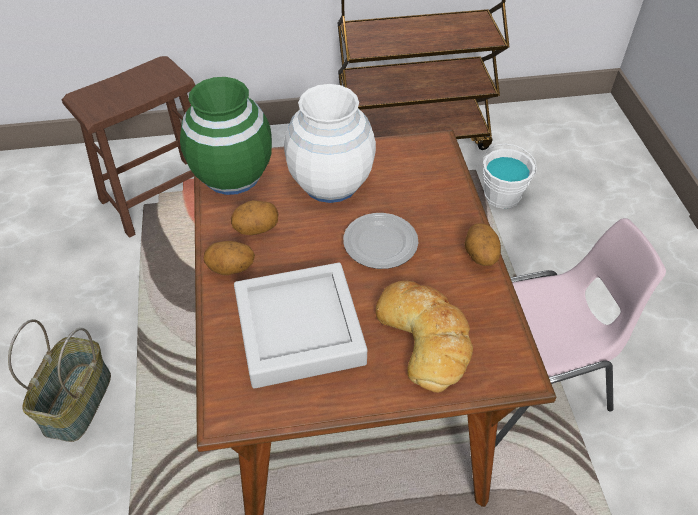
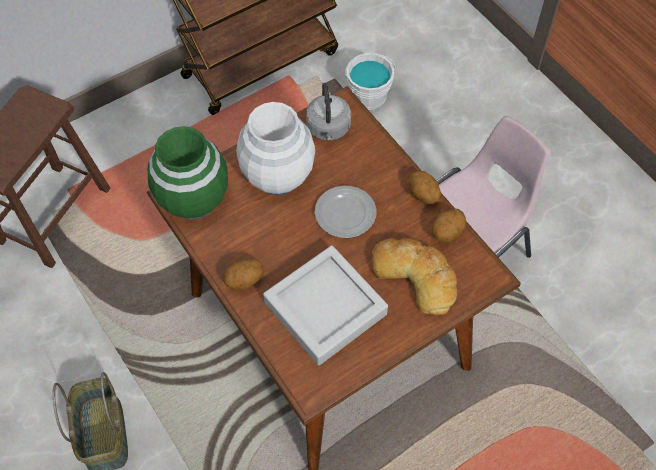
camera: 25 degrees left, 10 degrees up
(256, 229) = (243, 239): potato -> potato (447, 232)
(409, 160) = (328, 129): none -> grey kettle

